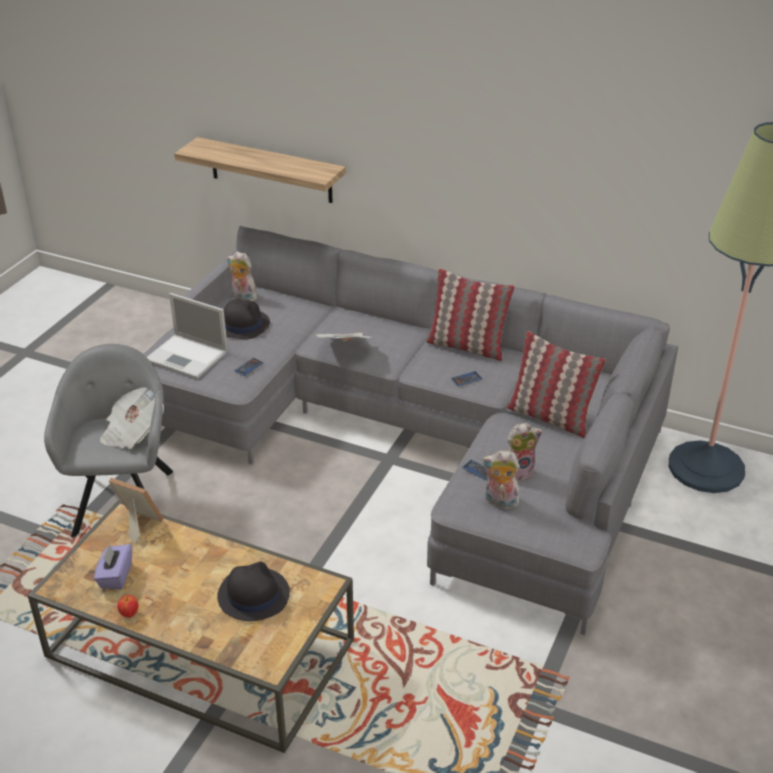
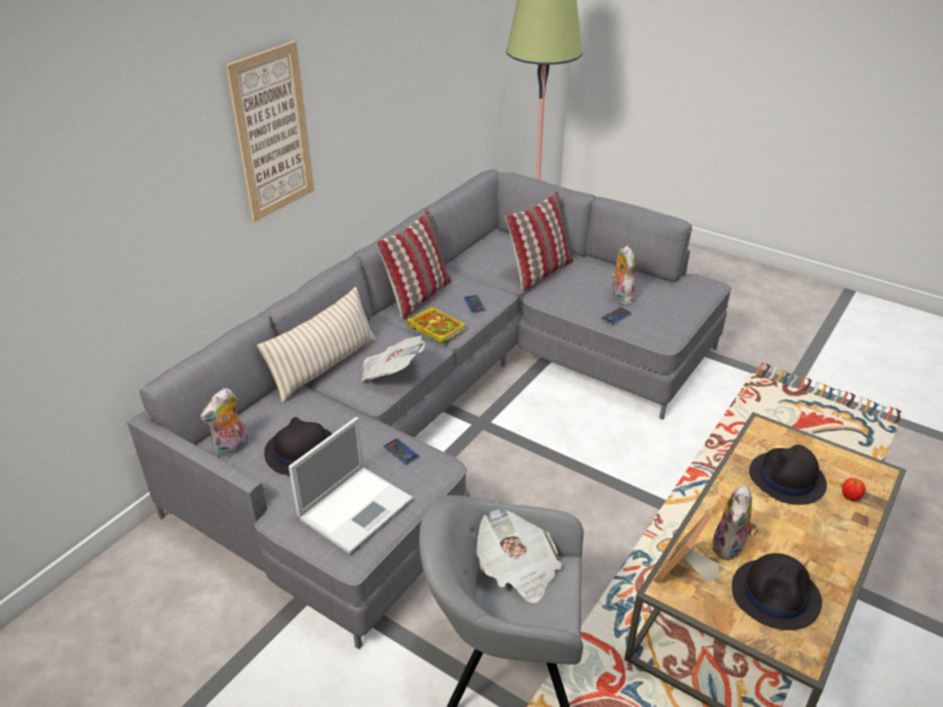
camera: 80 degrees left, 0 degrees up
(115, 576) = (776, 594): purple tissue box -> black hat
(129, 614) = (834, 580): apple -> apple (850, 498)
(271, 170) = (135, 290): shelf -> none
(346, 316) = (324, 366): none -> beige pillow
(403, 134) = (272, 133): none -> picture
(419, 361) = (435, 327): none -> book
(500, 502) = (660, 311): plush toy -> plush toy (730, 548)

